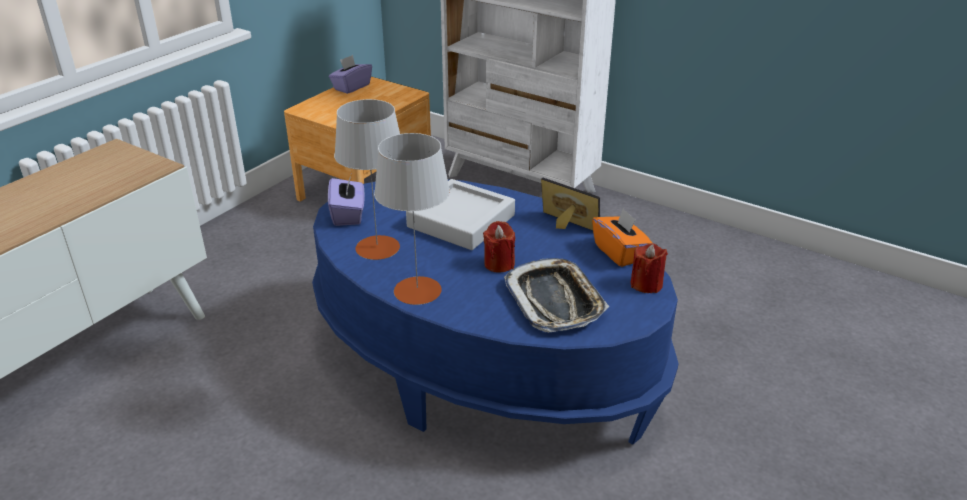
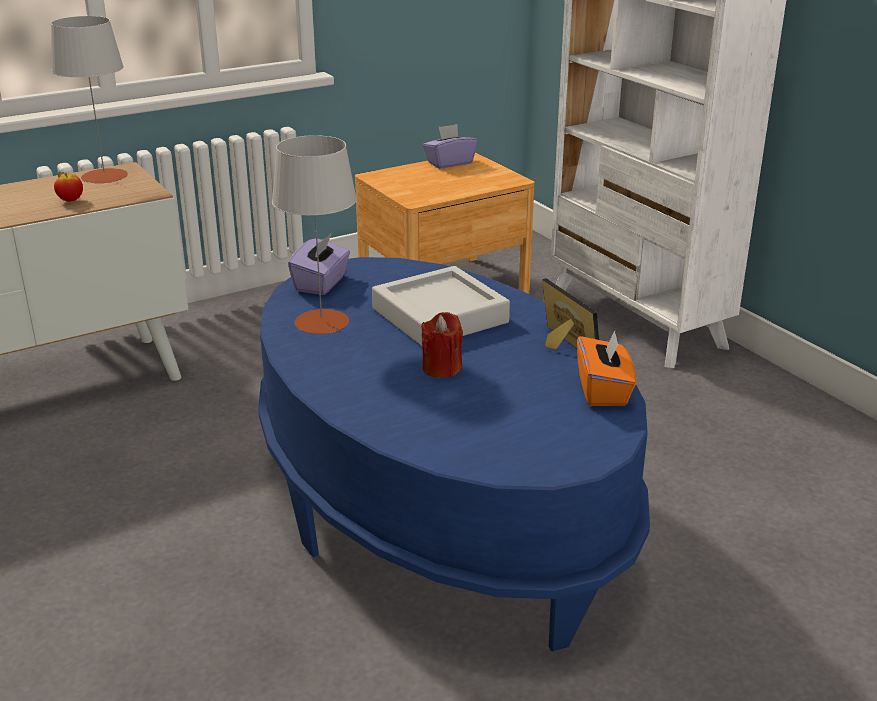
camera: 25 degrees right, 5 degrees down
(92, 188) = (70, 200): none -> apple
(417, 290) = (324, 373): grey table lamp -> grey table lamp (104, 176)
(555, 301) = (471, 422): tray -> none
(646, 284) = (604, 433): red candle -> none

